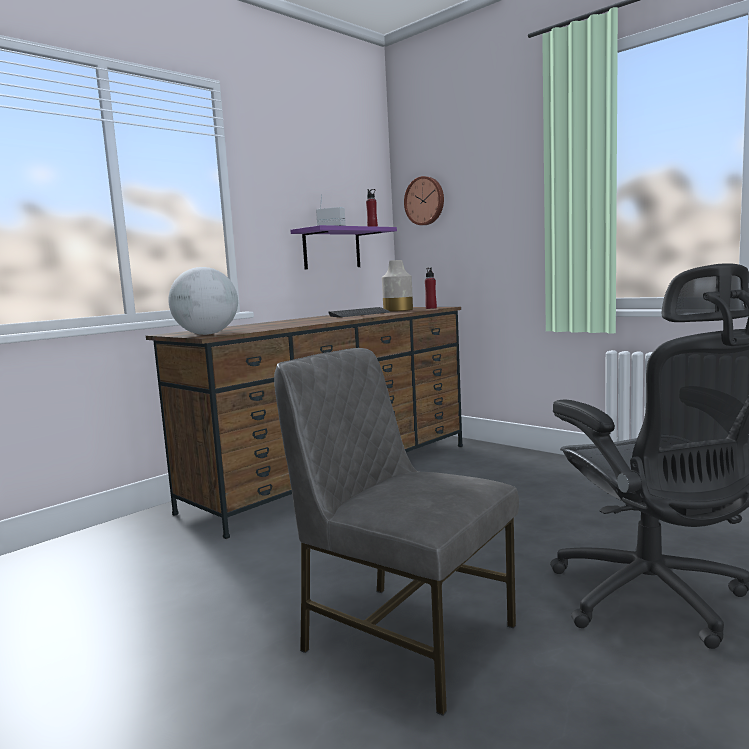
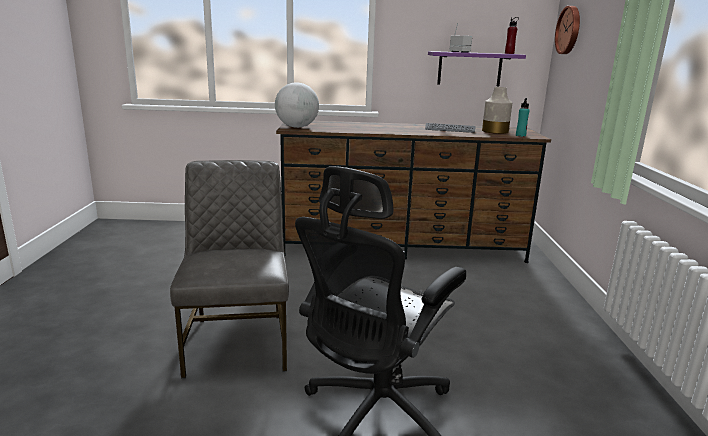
camera: 45 degrees right, 10 degrees up
(431, 308) = (520, 135): red bottle -> turquoise bottle

